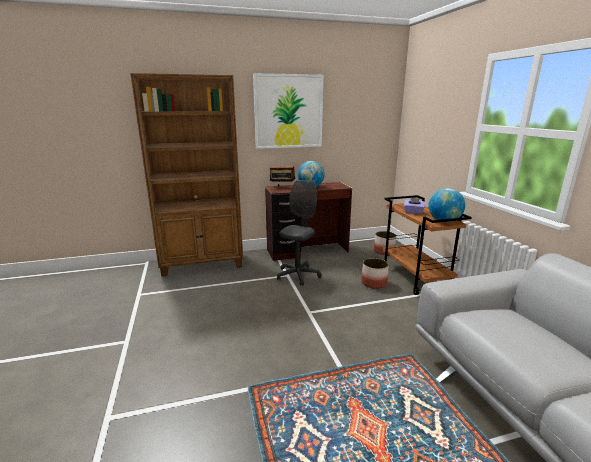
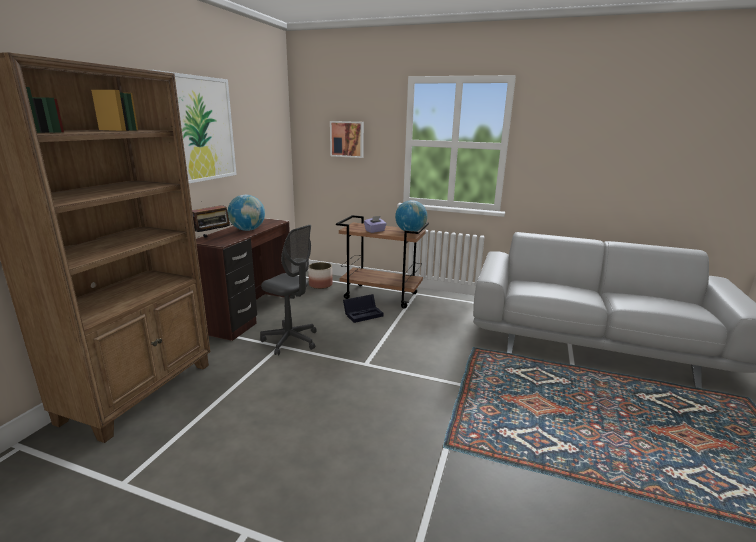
camera: 55 degrees left, 0 degrees up
(298, 275) = (290, 341): grey office chair -> grey office chair turned 150 degrees clockwise
(374, 283) = (364, 314): planter -> black storage box
(434, 122) = (347, 139): none -> picture

